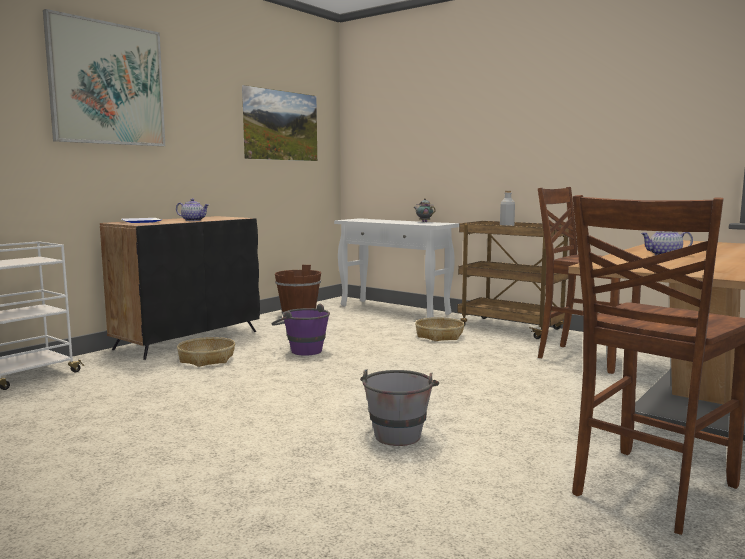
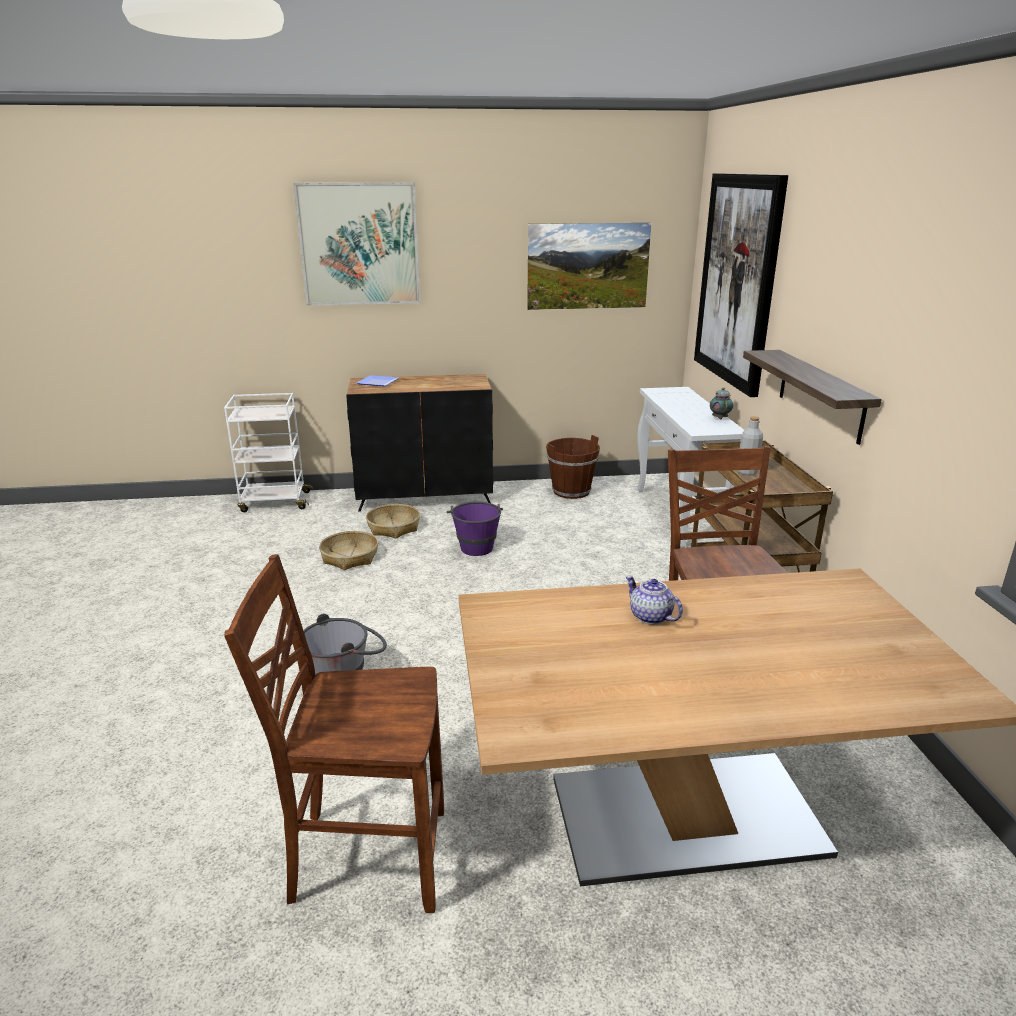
camera: 45 degrees right, 15 degrees up
(193, 220) = (422, 387): teapot -> none
(411, 126) = (738, 280): none -> picture
(439, 336) = (634, 577): basket -> basket (350, 557)
(535, 173) = (820, 395): none -> shelf

